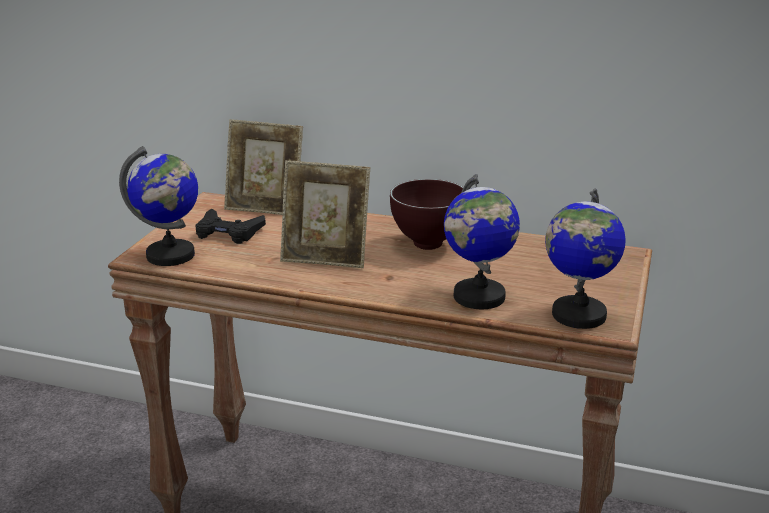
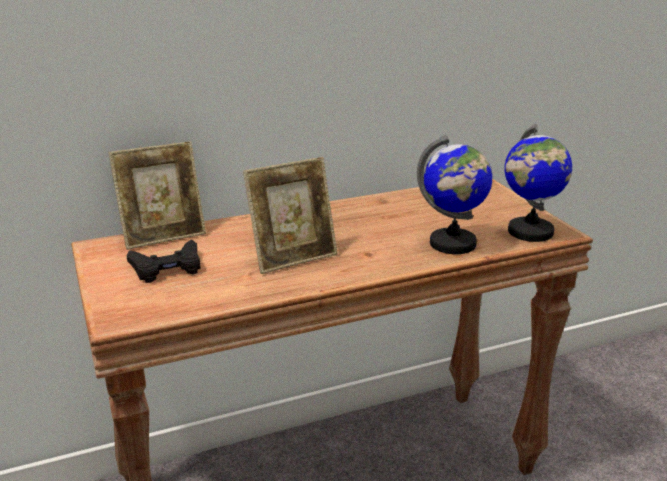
camera: 40 degrees left, 0 degrees up
(171, 255) = (147, 308): globe -> none
(426, 244) = (349, 221): brown bowl -> none

